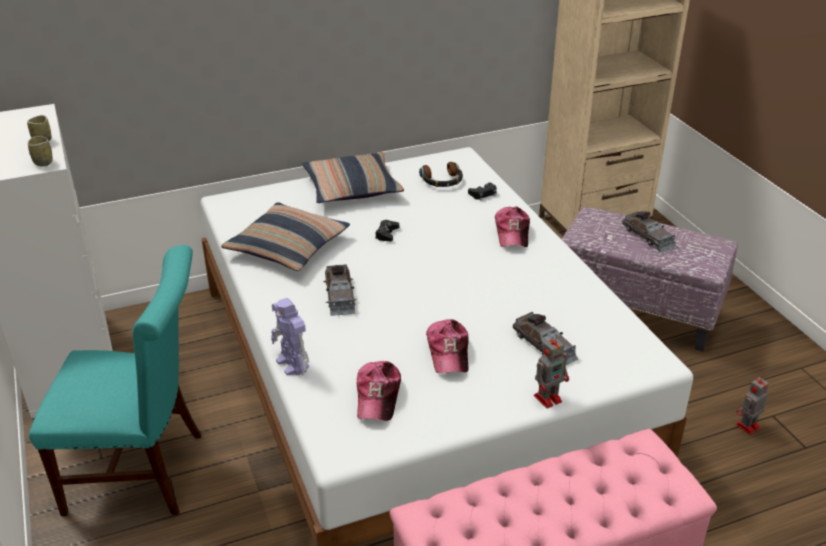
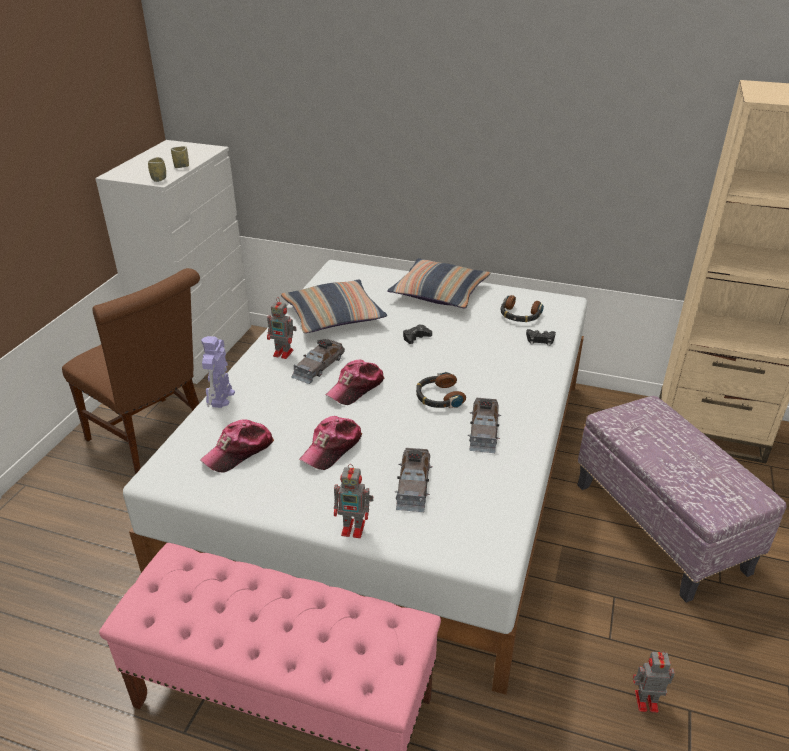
camera: 40 degrees right, 0 degrees up
(145, 471) = (154, 439): turquoise chair -> brown chair
(291, 299) = (284, 353): none -> toy robot
(471, 273) = (438, 397): none -> headphones
(512, 233) = (519, 382): cap -> cap (356, 388)
(648, 236) = (680, 450): grey toy car -> grey toy car (483, 430)

